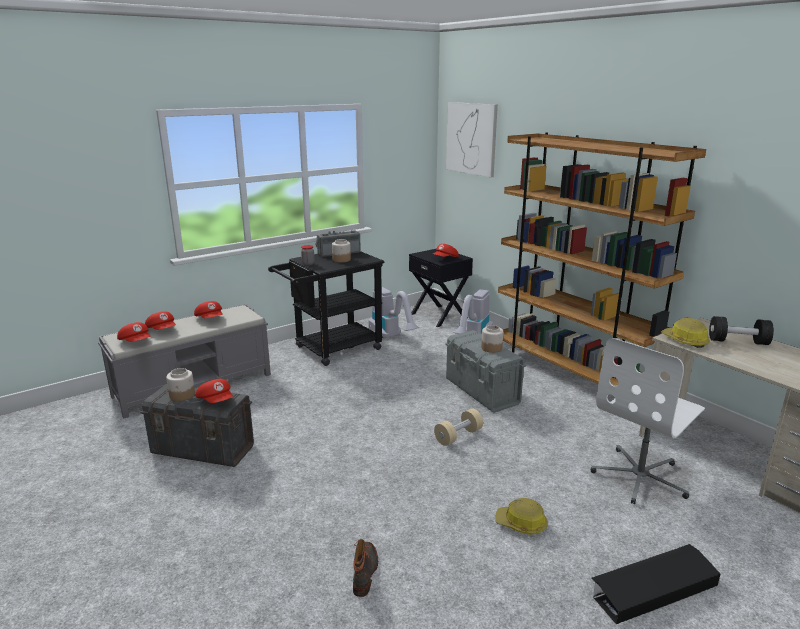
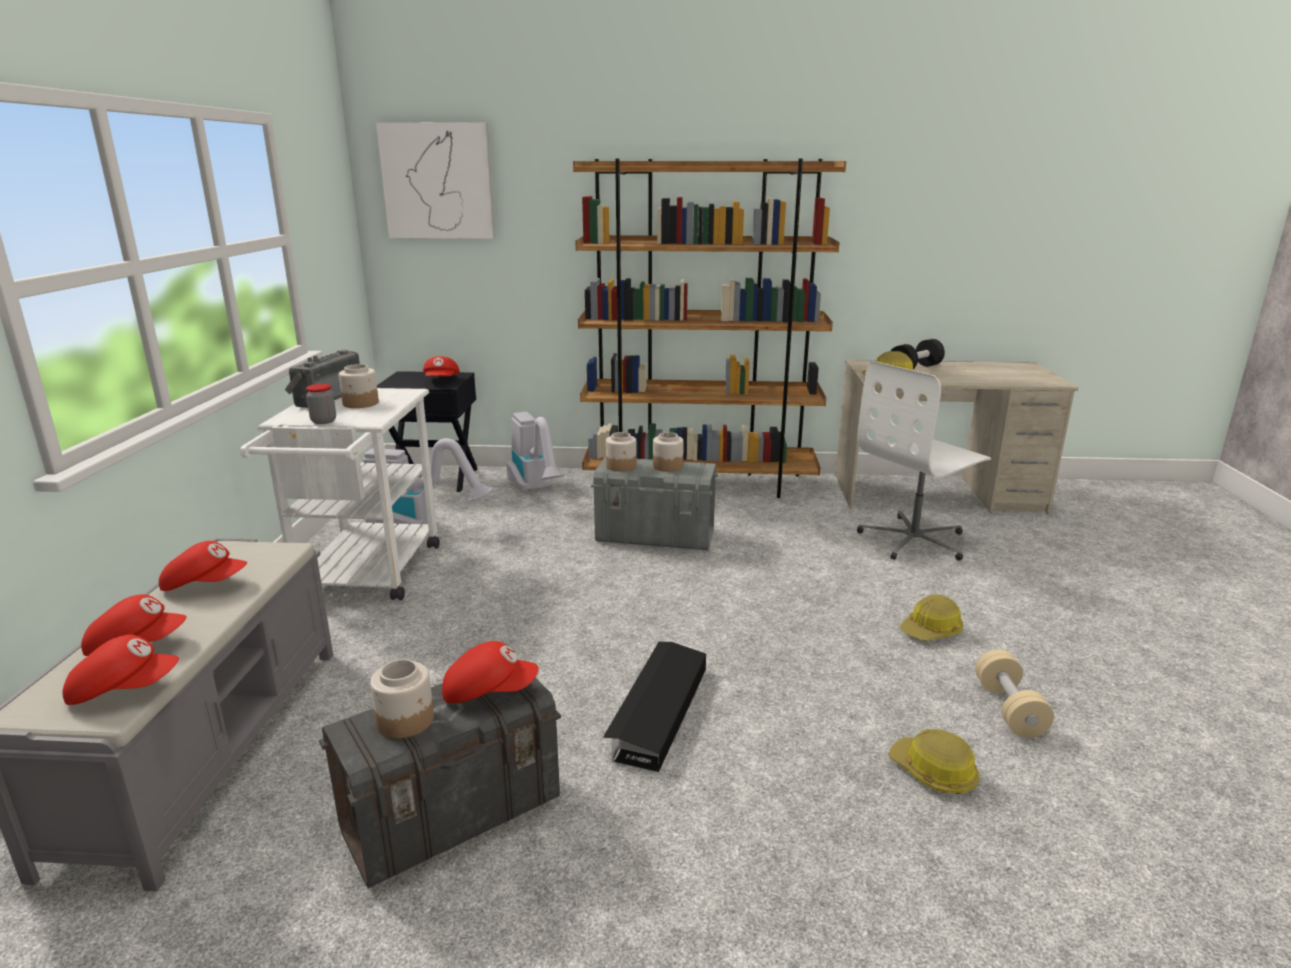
camera: 50 degrees left, 0 degrees up
(332, 349) = (365, 577): black cart -> white cart
(365, 571) = (933, 772): boot -> hard hat
(458, 436) = (726, 590): beige dumbbell -> beige dumbbell (1009, 709)
(468, 338) = (621, 466): none -> jar
(640, 477) = (914, 540): white office chair -> white office chair turned 60 degrees clockwise
(652, 589) = (1080, 615): black storage box -> black storage box (657, 711)

